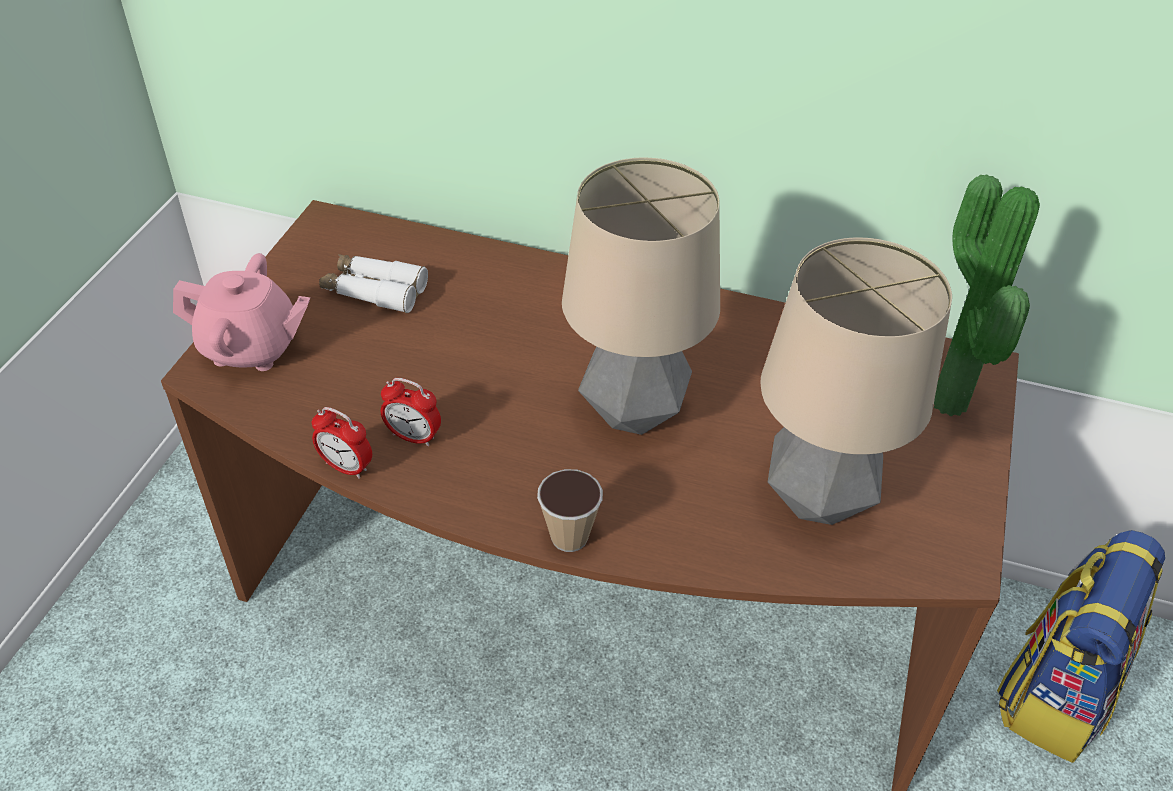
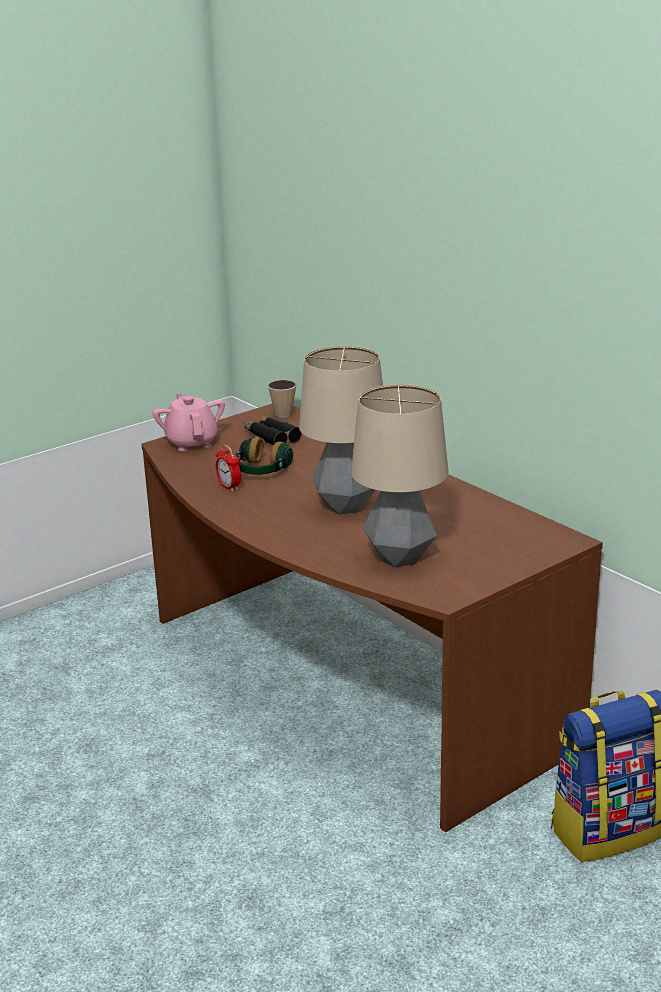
camera: 35 degrees right, 20 degrees down
(251, 348) = (191, 442): pink teapot -> pink teapot turned 150 degrees counterclockwise
(346, 467) = (188, 488): alarm clock -> none
(374, 291) = (271, 437): white binoculars -> black binoculars
(432, 379) = (261, 471): none -> headphones
(569, 537) = (259, 535): cup -> cup (283, 414)
(942, 403) = (522, 546): potted plant -> none

